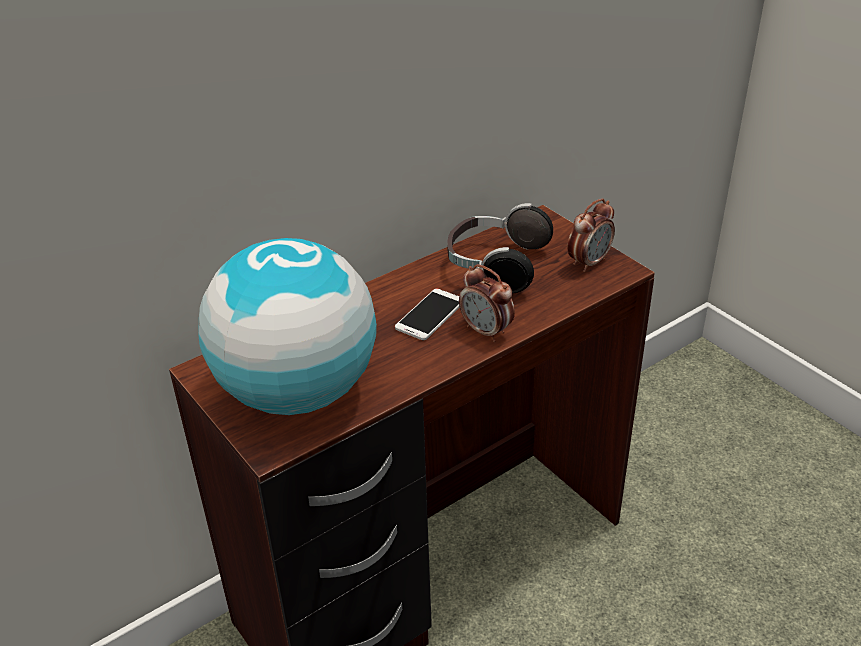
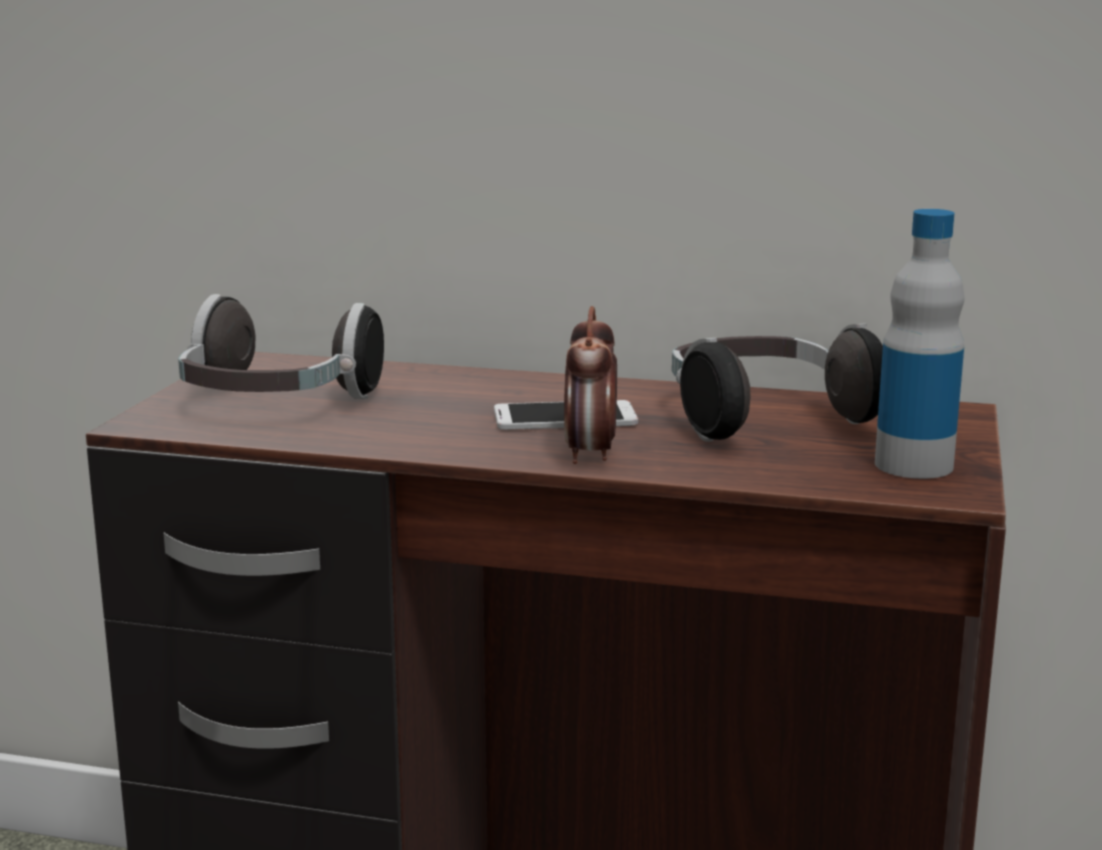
camera: 50 degrees right, 20 degrees down
(297, 392) = (275, 404): globe -> headphones
(589, 262) = (913, 465): alarm clock -> bottle

